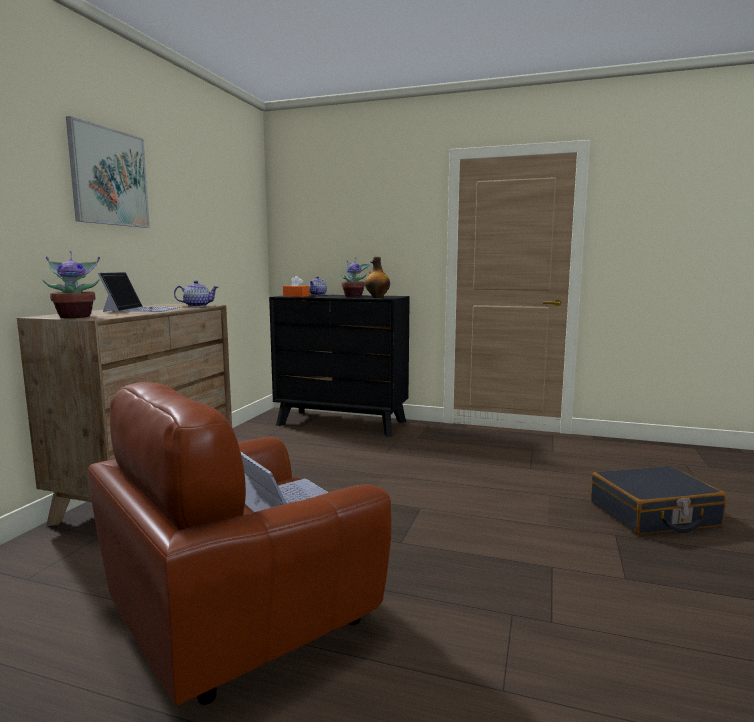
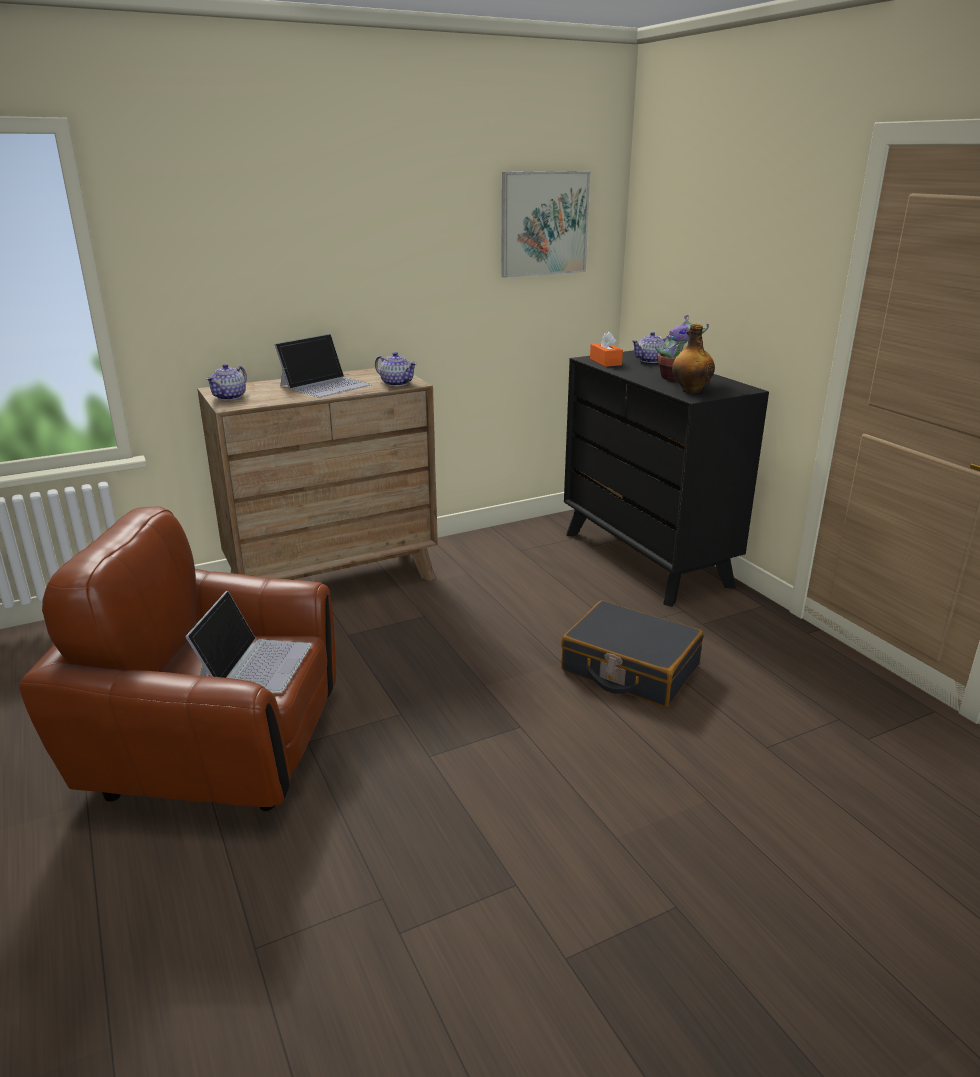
camera: 45 degrees right, 15 degrees up
(75, 316) = (230, 397): potted plant -> teapot
(109, 177) = (318, 219): picture -> picture (544, 224)
(653, 515) = (801, 922): black suitcase -> black suitcase (629, 669)

